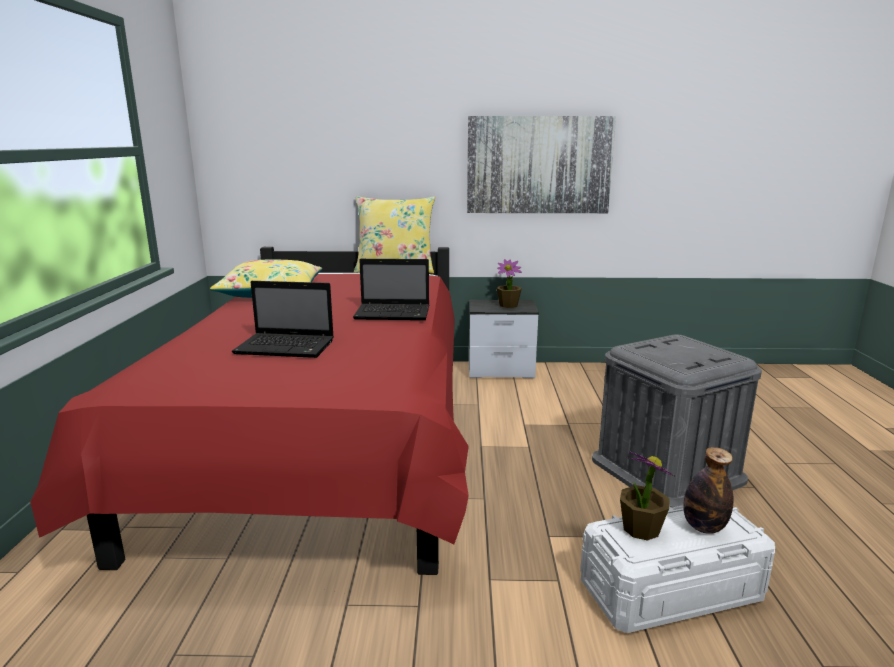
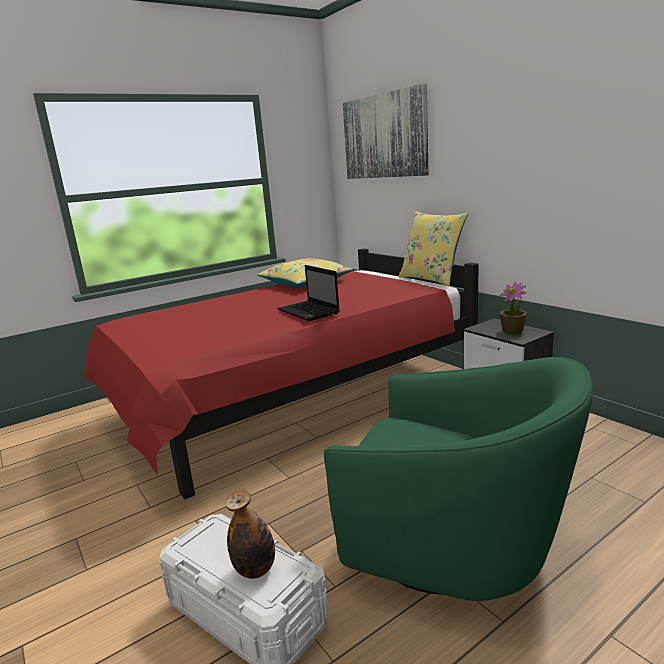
camera: 55 degrees right, 0 degrees up
(287, 347) = (206, 318): laptop -> none
(539, 165) = (564, 180): picture -> picture (384, 136)
(640, 529) = (224, 537): potted plant -> none
(667, 469) = (454, 546): grey storage box -> green armchair

